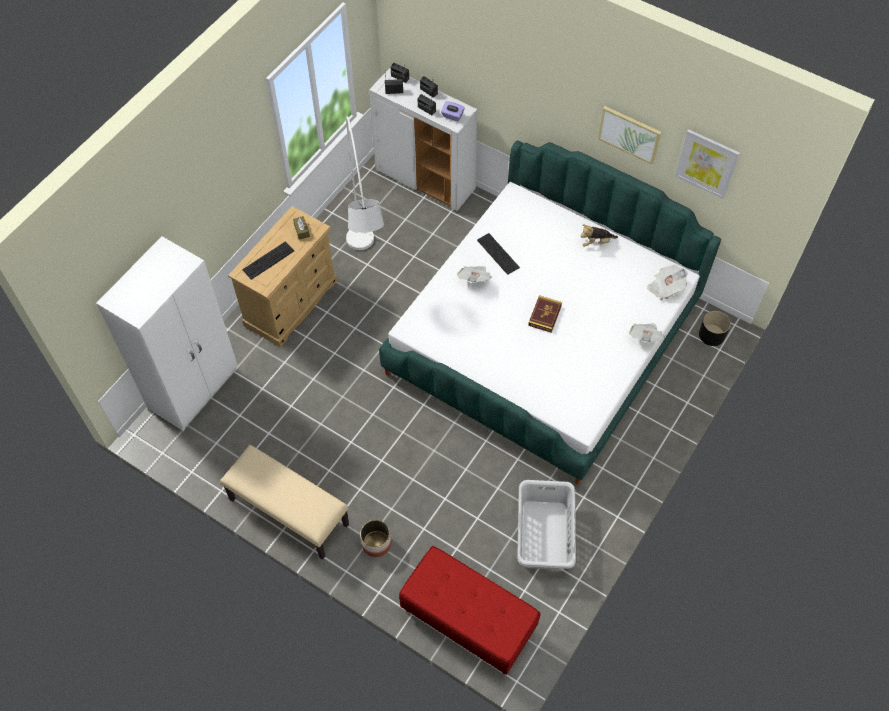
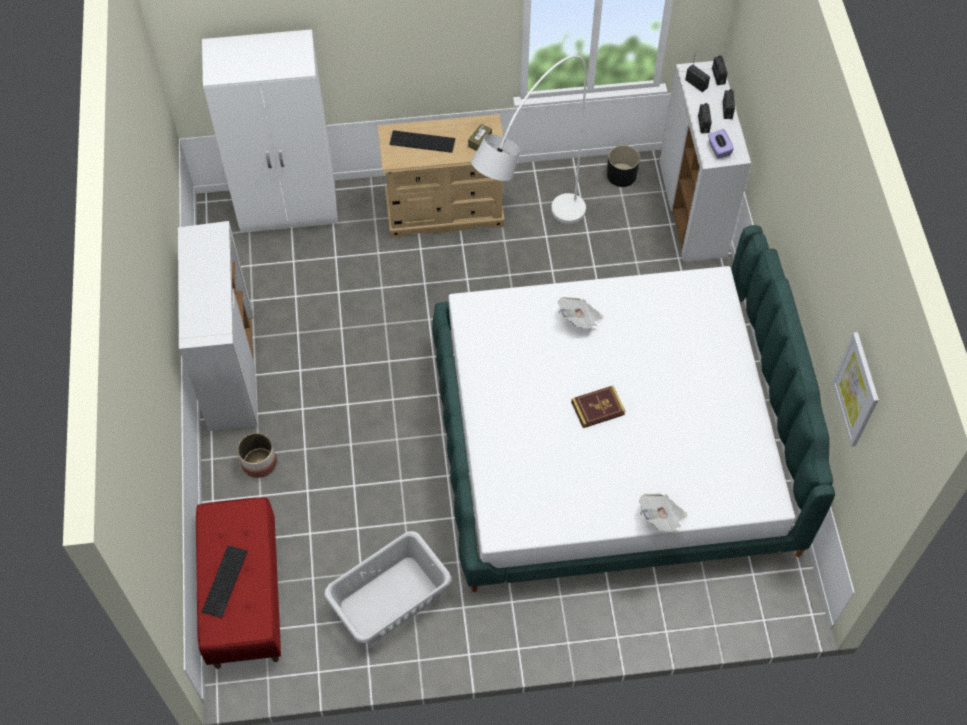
camera: 50 degrees right, 0 degrees up
(288, 512) = (230, 370): beige bench -> white cabinet
(498, 253) = (630, 317): keyboard -> keyboard (224, 581)
(596, 242) = (734, 392): plush toy -> none
(629, 134) = (824, 296): picture -> none
(665, 287) = (744, 495): newspaper -> none
(712, 335) = (774, 599): black planter -> black planter (621, 175)

